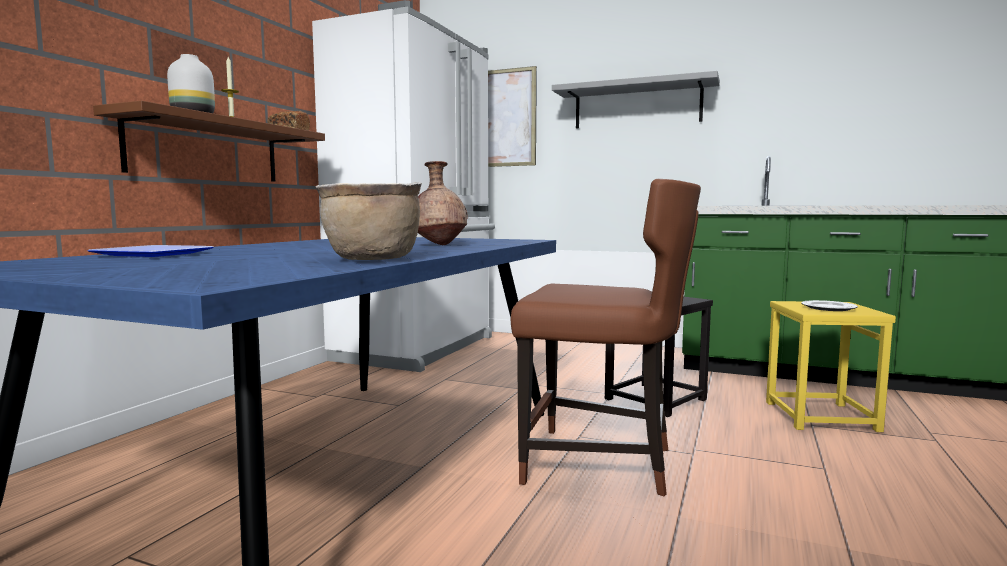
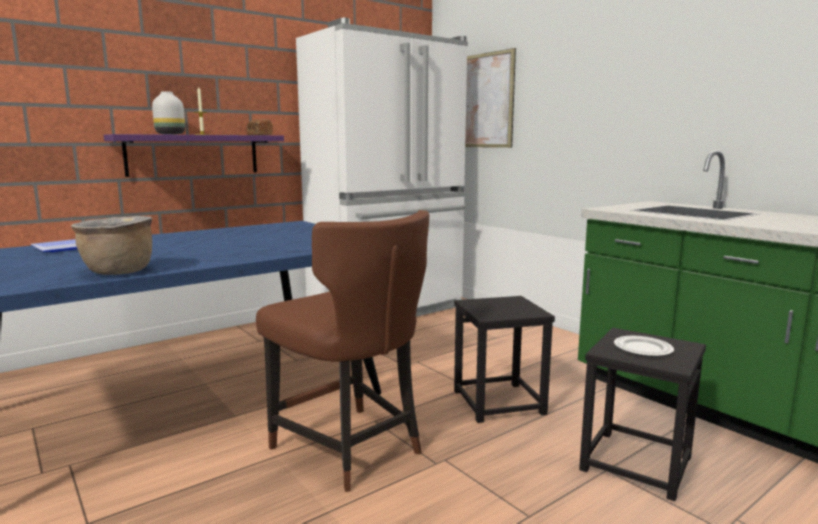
camera: 30 degrees right, 5 degrees up
(206, 150) = (193, 155): brown shelf -> purple shelf
(440, 245) = (264, 247): brown vase -> none
(637, 105) = (601, 87): grey shelf -> none
(819, 416) = (635, 463): yellow stool -> black stool

